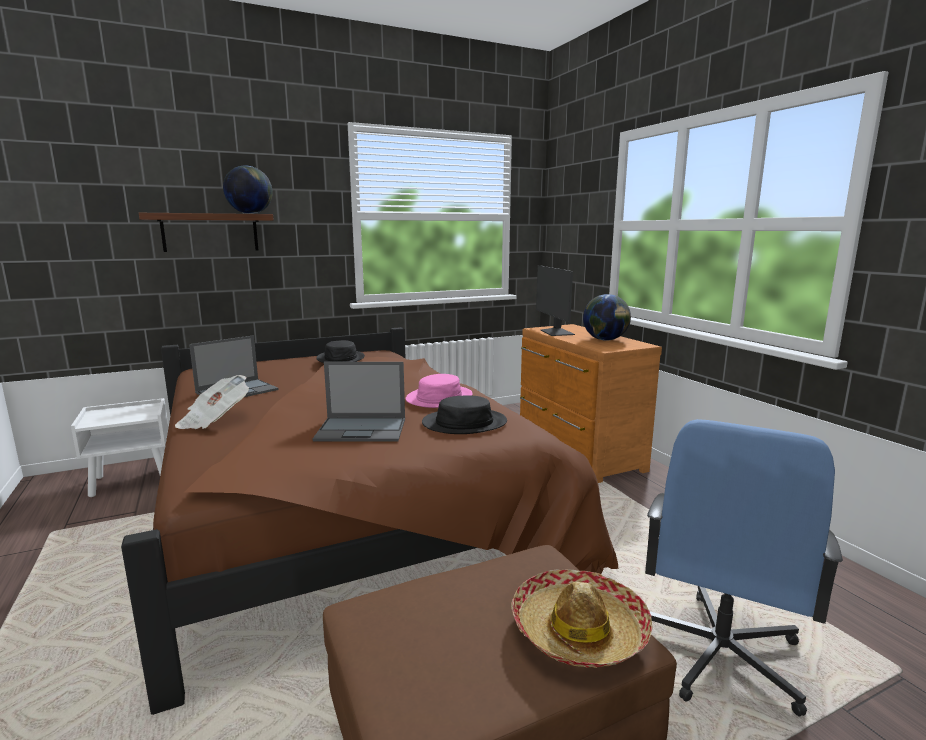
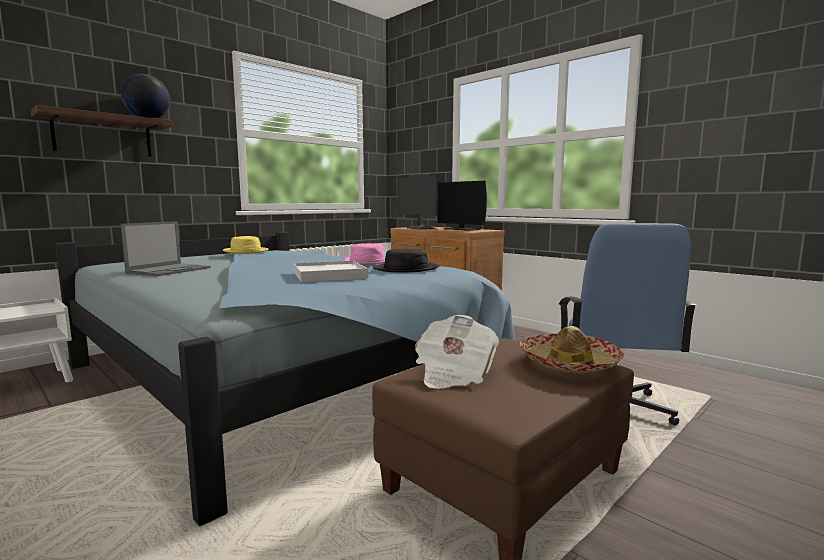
camera: 20 degrees left, 5 degrees down
(214, 420) = (174, 283): newspaper -> newspaper (453, 373)
(341, 358) = (246, 251): black hat -> yellow hat
(348, 513) = (282, 377): brown bed -> blue bed
(362, 429) = (329, 275): laptop -> white tray
(605, 340) = (461, 229): globe -> monitor

